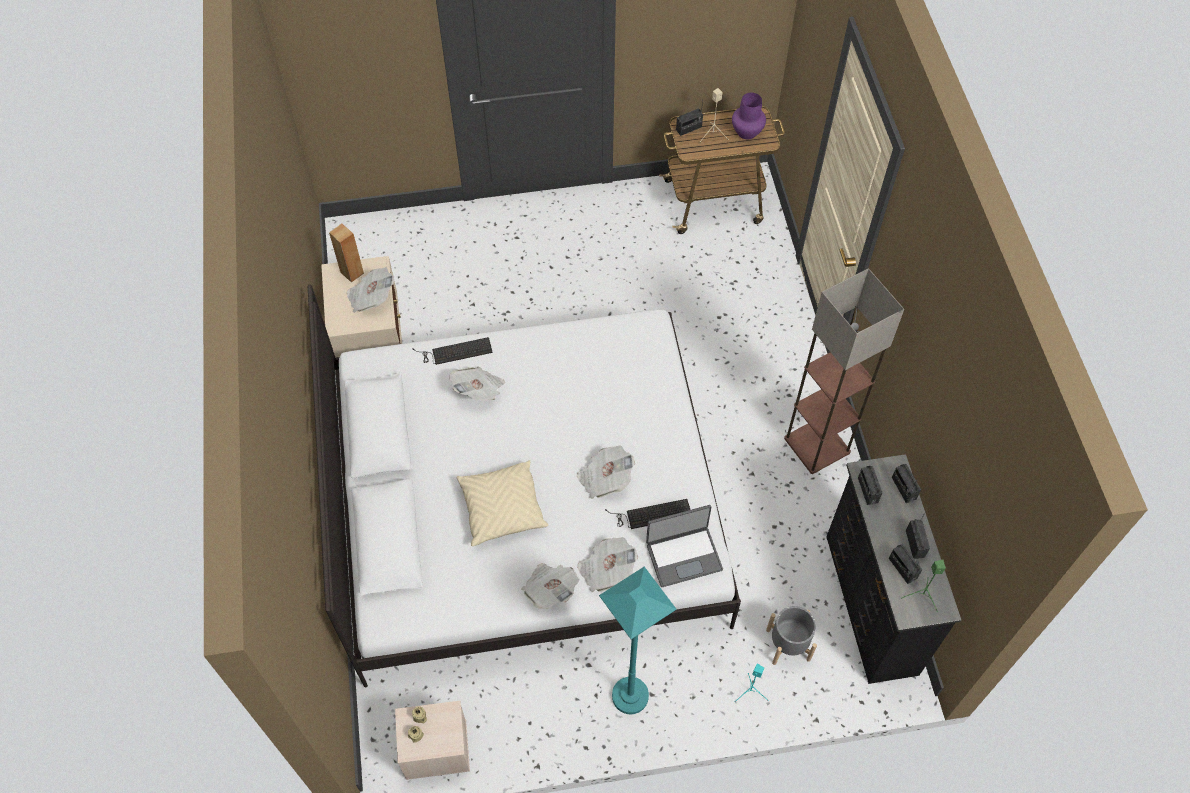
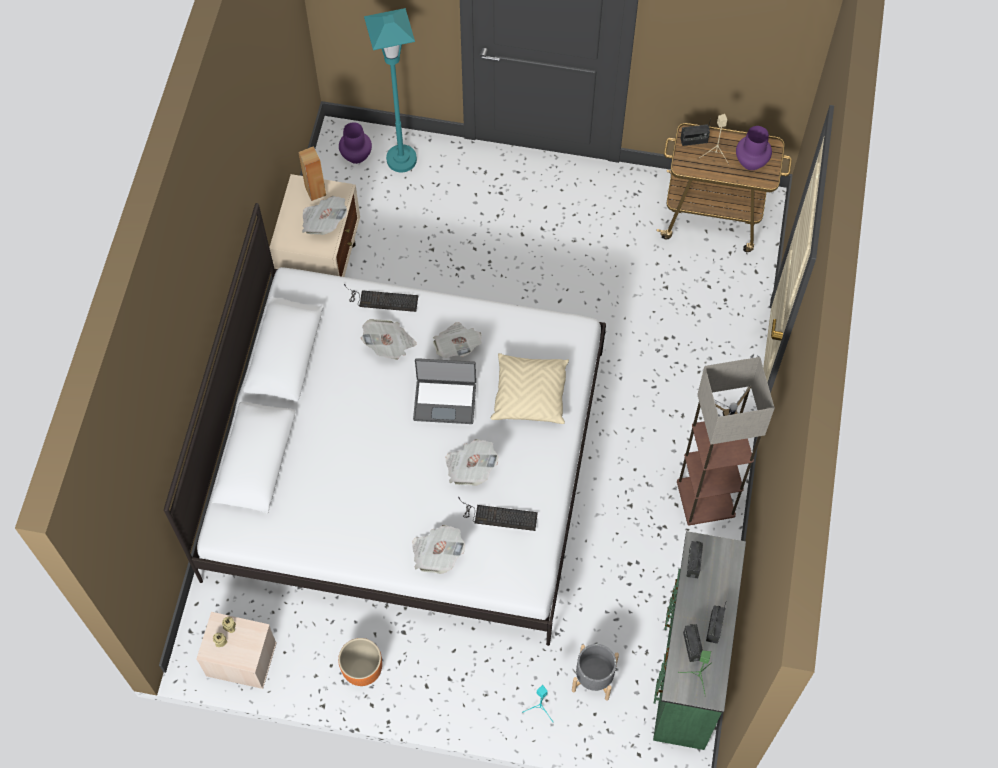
camera: 20 degrees right, 5 degrees up
(369, 244) = (357, 156): none -> purple vase
(502, 508) = (366, 464): beige pillow -> beige pillow (529, 394)
(550, 590) = (380, 554): newspaper -> newspaper (457, 346)
(562, 716) = (362, 669): none -> orange planter
(630, 696) = (429, 673): turquoise floor lamp -> turquoise floor lamp (401, 159)
(683, 555) = (512, 564): laptop -> laptop (445, 401)
(869, 605) = (686, 668): black dresser -> green dresser
(903, 488) = (728, 573): radio -> none

